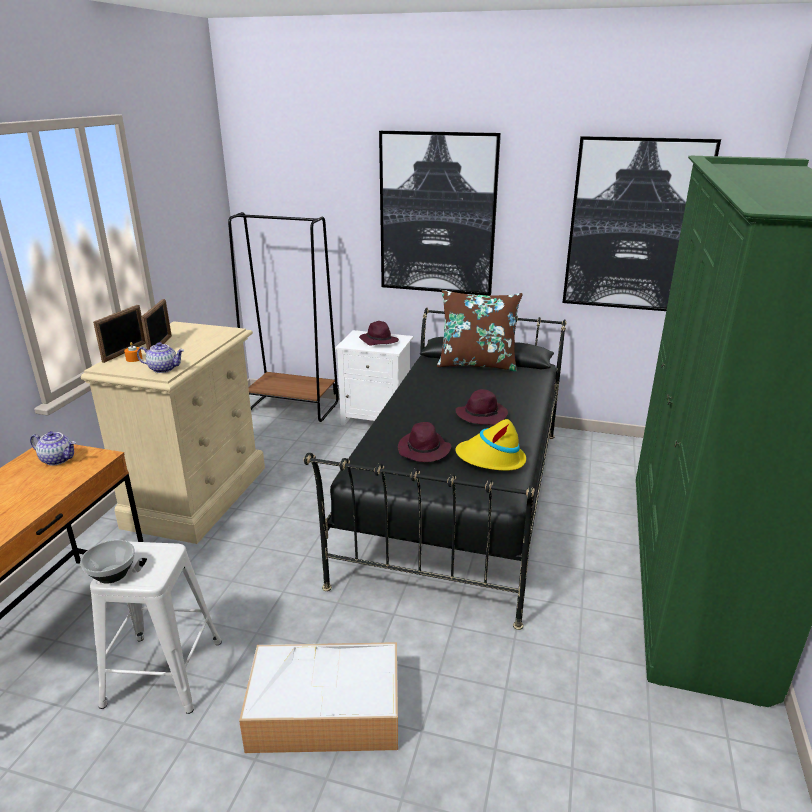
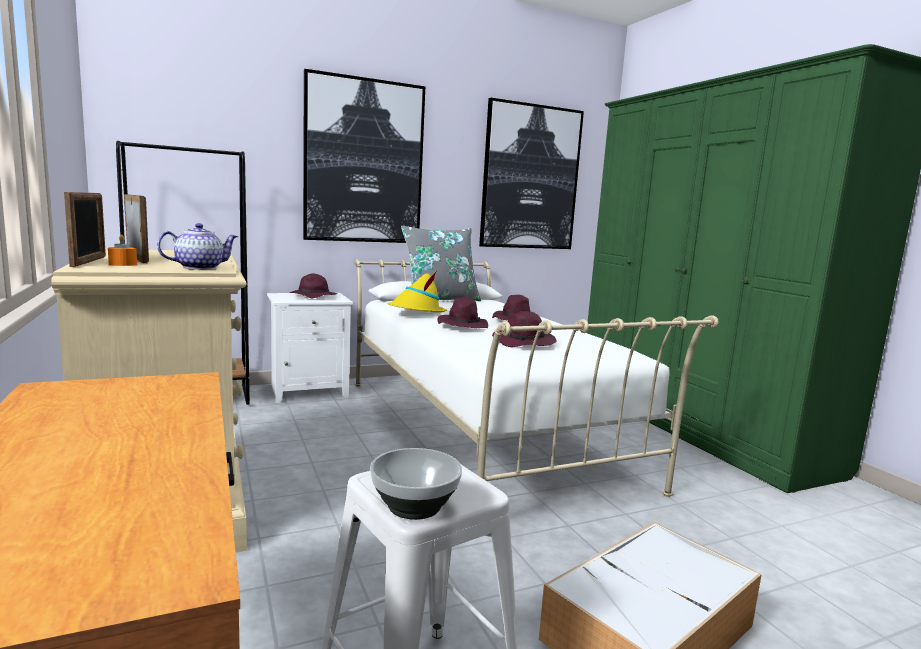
camera: 40 degrees left, 15 degrees down
(58, 459) = (108, 394): teapot -> none
(417, 413) = (462, 326): none -> purple hat
(457, 500) = (481, 429): black bed -> white bed
(477, 364) = (440, 300): brown pillow -> grey pillow
(490, 459) = (584, 339): yellow hat -> yellow hat (416, 312)

